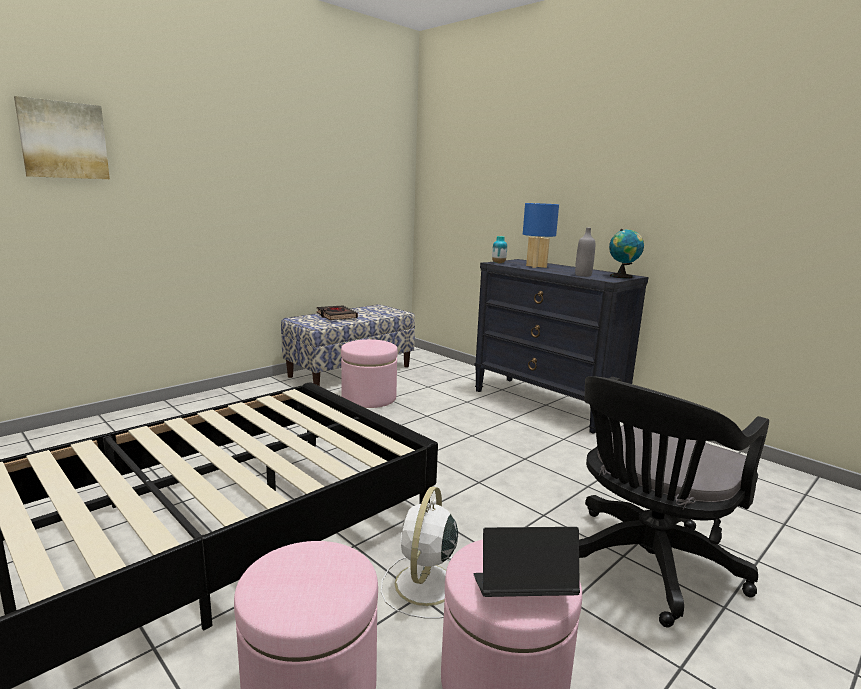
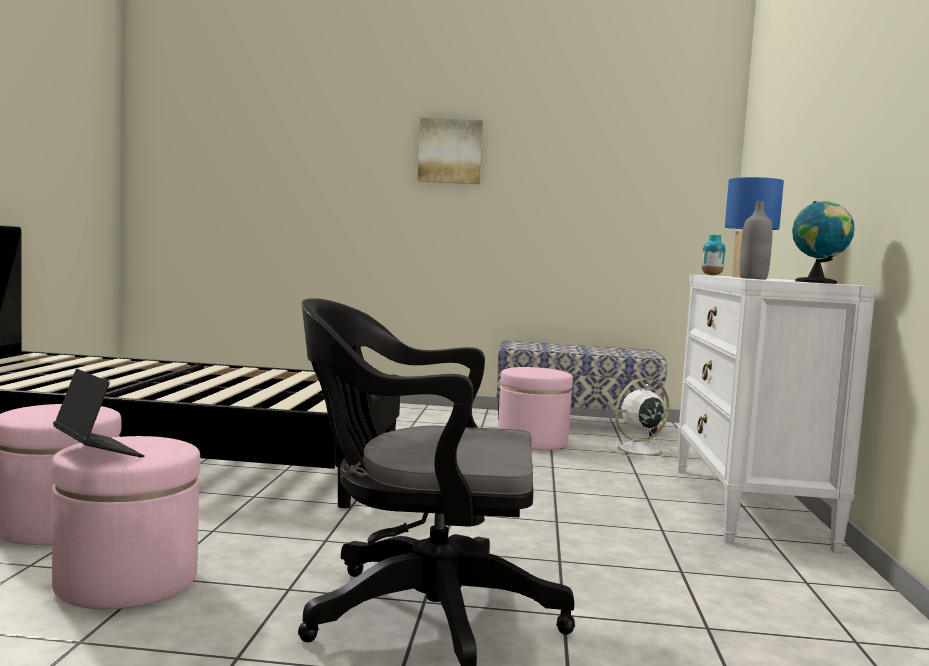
camera: 50 degrees right, 10 degrees down
(63, 140) = (319, 148): picture -> picture (450, 151)
(336, 316) = (562, 347): black book -> none
(424, 586) = (228, 529): white fan -> white fan (637, 450)
(547, 403) = (748, 506): black dresser -> white dresser

